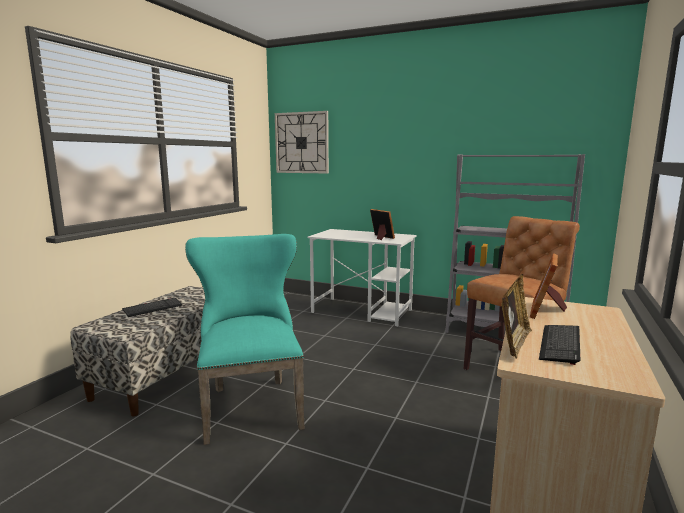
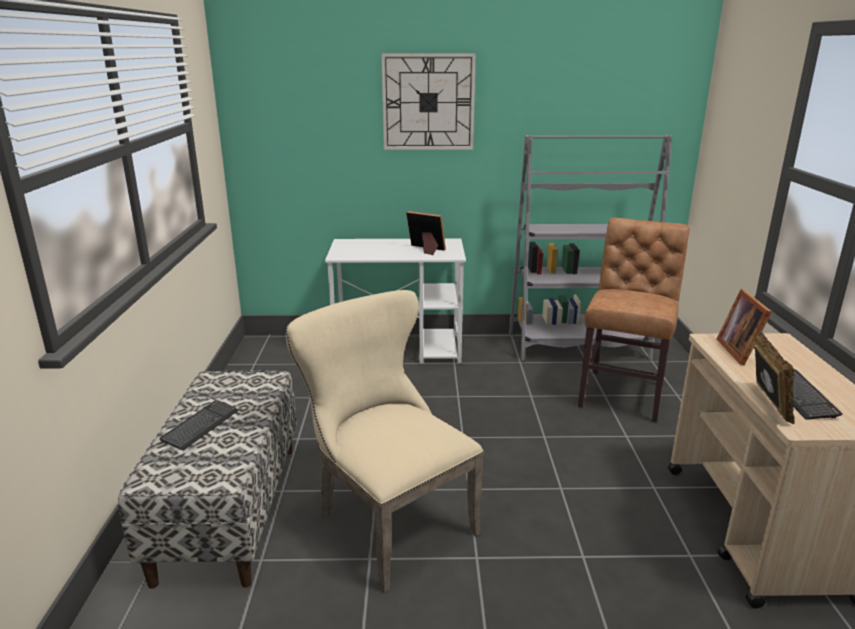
camera: 25 degrees left, 10 degrees up
(251, 404) = (387, 520): turquoise chair -> beige chair
(302, 143) = (277, 111): wall clock -> wall clock (428, 102)

